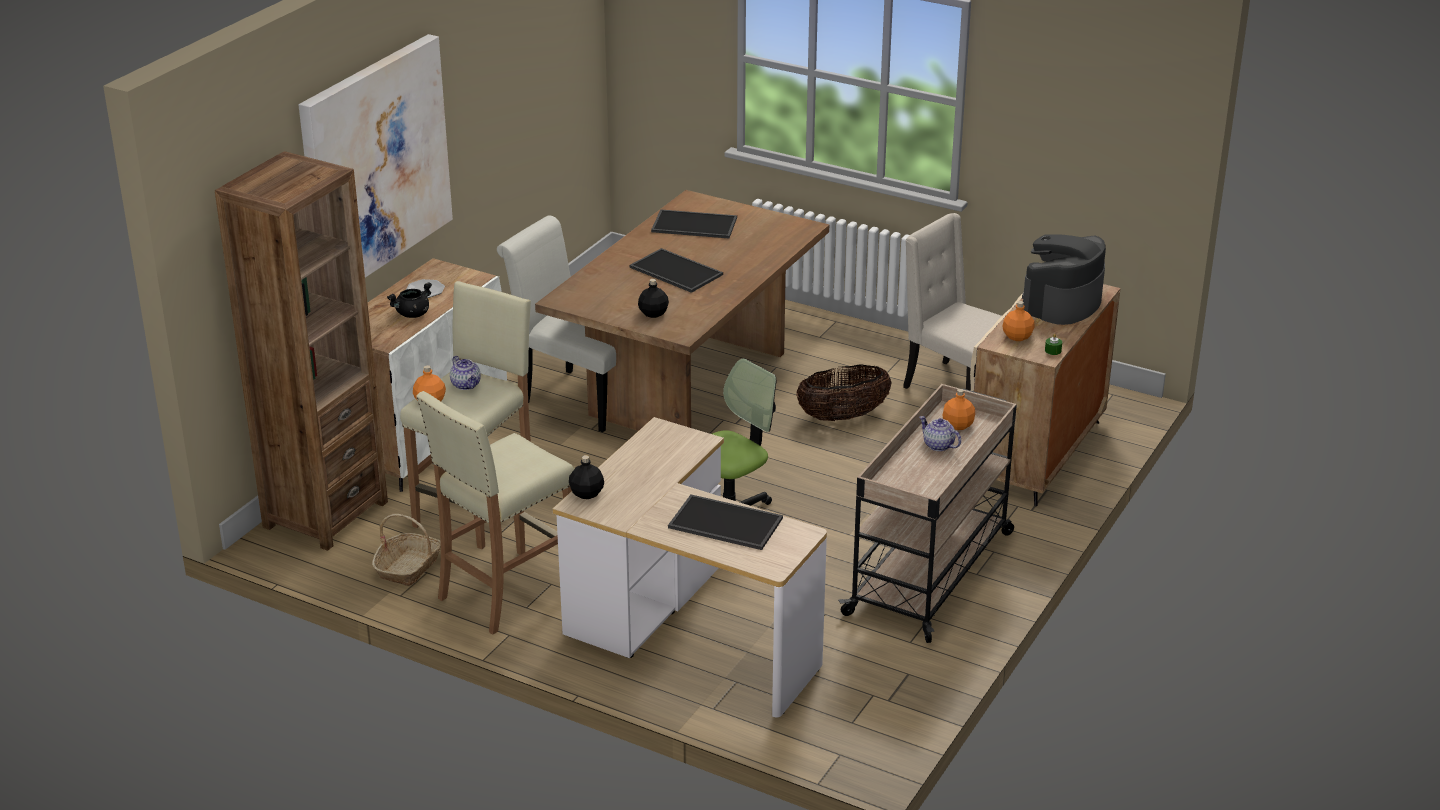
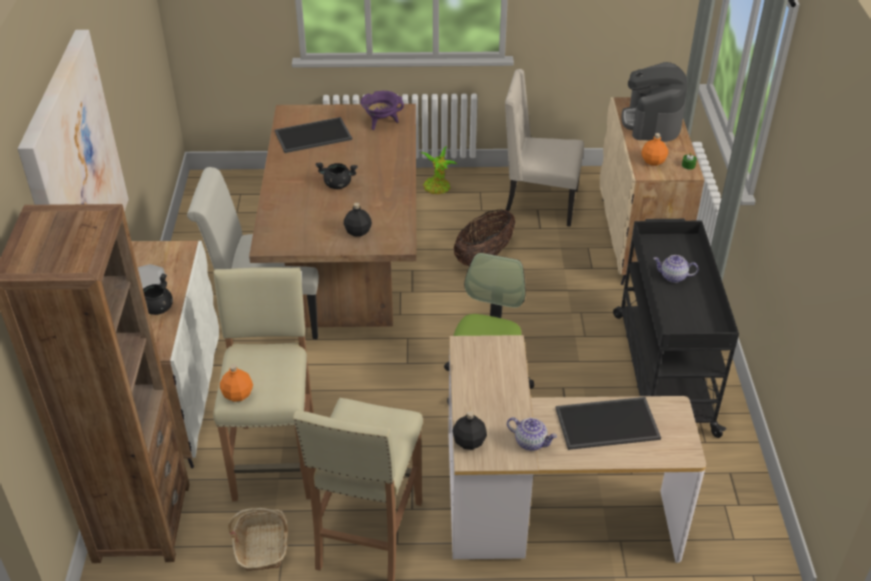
camera: 30 degrees left, 10 degrees up
(466, 385) = (255, 363): teapot -> teapot (531, 442)
(674, 271) = (337, 185): tray -> black cooking pot
(774, 232) = (381, 123): none -> purple cooking pot
(855, 342) = (438, 188): none -> potted plant
(931, 572) = (663, 371): beige cart -> black cart
(957, 425) = (667, 253): orange bottle -> none

